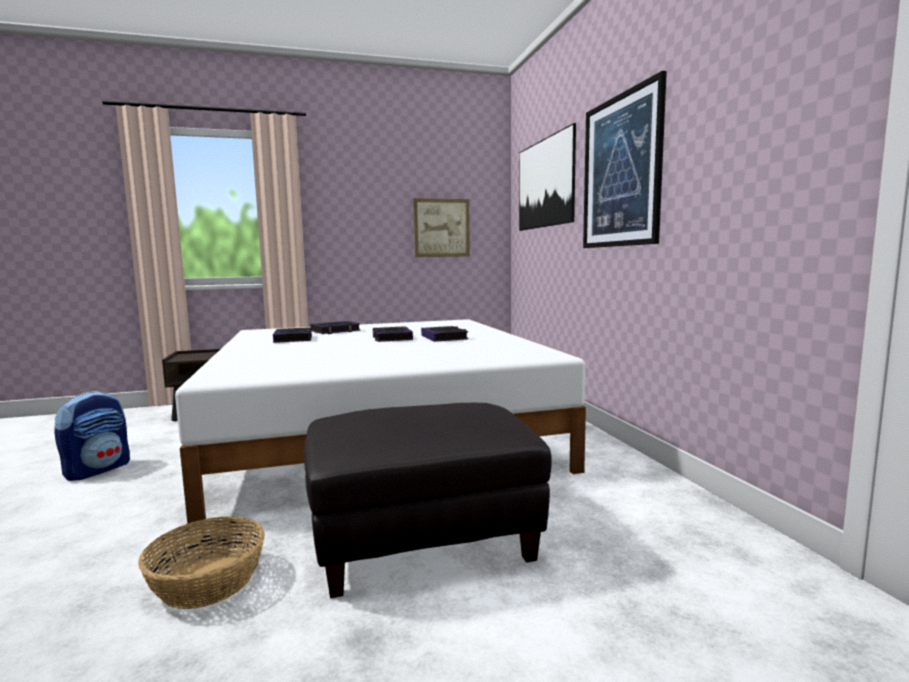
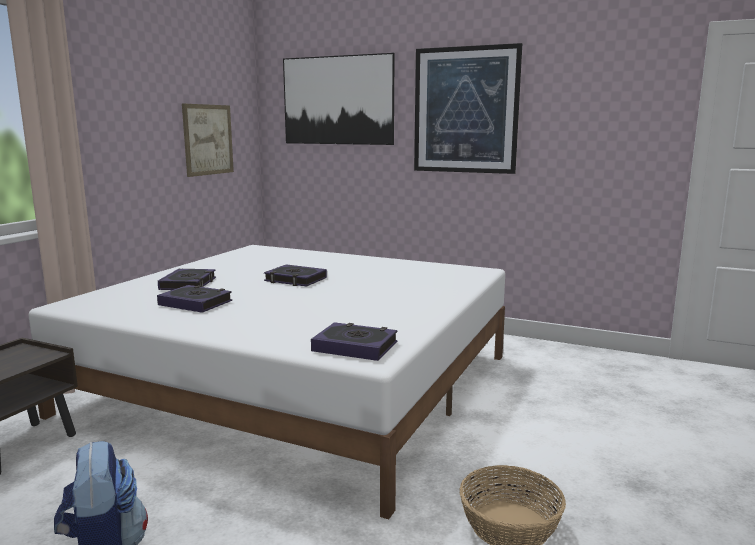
camera: 50 degrees left, 5 degrees up
(423, 538) = (533, 431): black ottoman -> none
(444, 338) = (339, 270): book -> book (355, 347)

